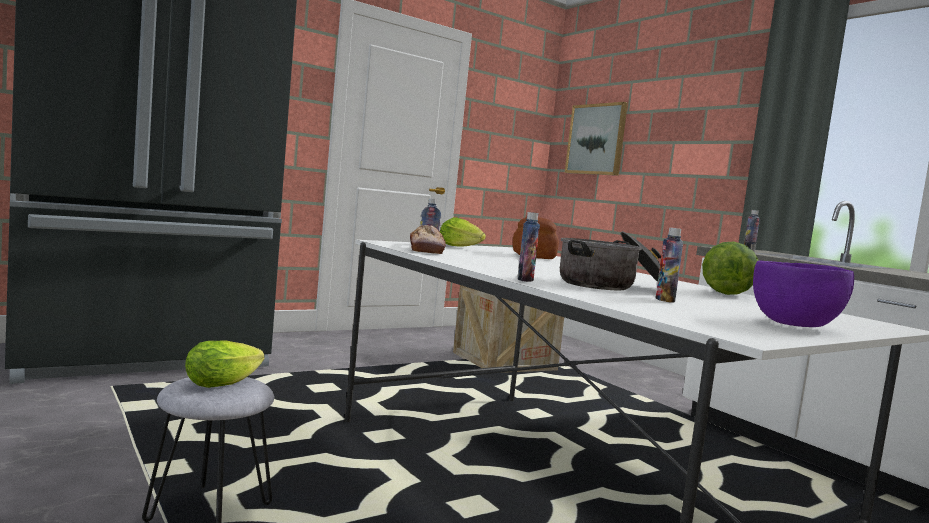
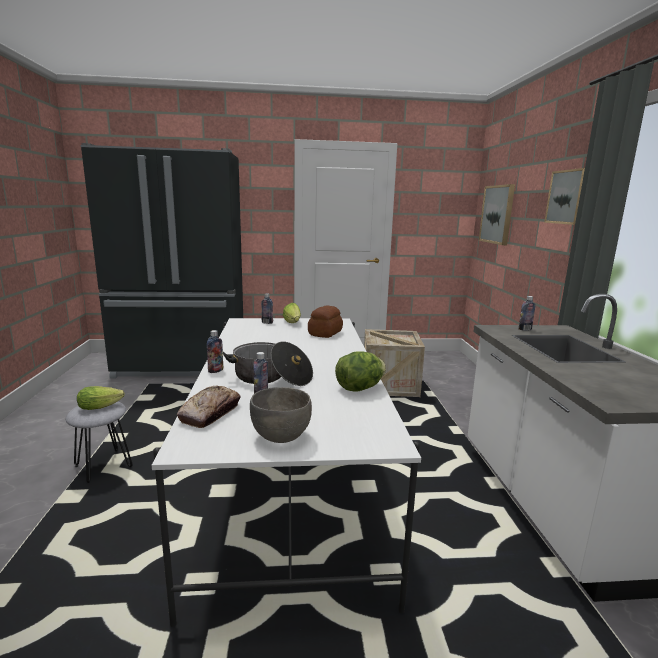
camera: 30 degrees right, 10 degrees up
(426, 250) = (245, 331): bread -> bread (210, 413)
(724, 114) = (568, 197): none -> picture
(795, 325) = (281, 437): purple bowl -> grey bowl

